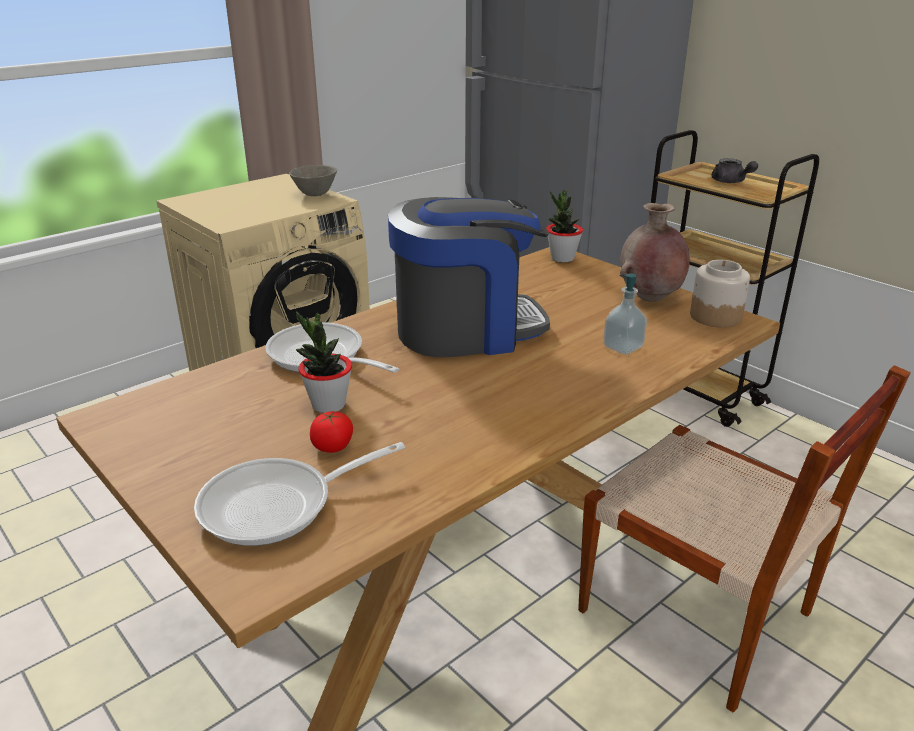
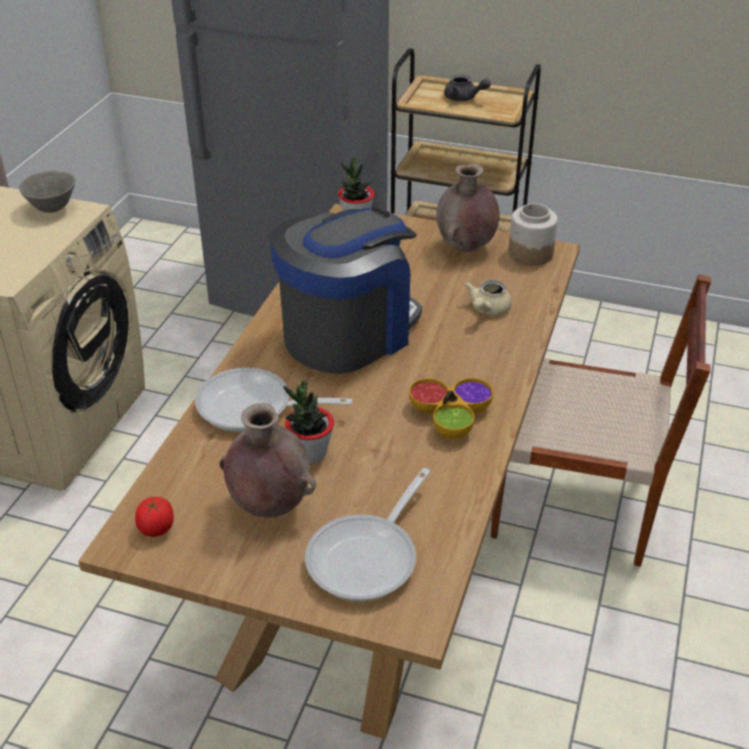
camera: 30 degrees left, 10 degrees up
(245, 432) = (269, 506): none -> brown vase
(332, 446) = (355, 490): tomato -> tomato (156, 528)
(495, 417) = (451, 415): none -> bowl
(623, 347) = (487, 310): soap dispenser -> beige teapot

